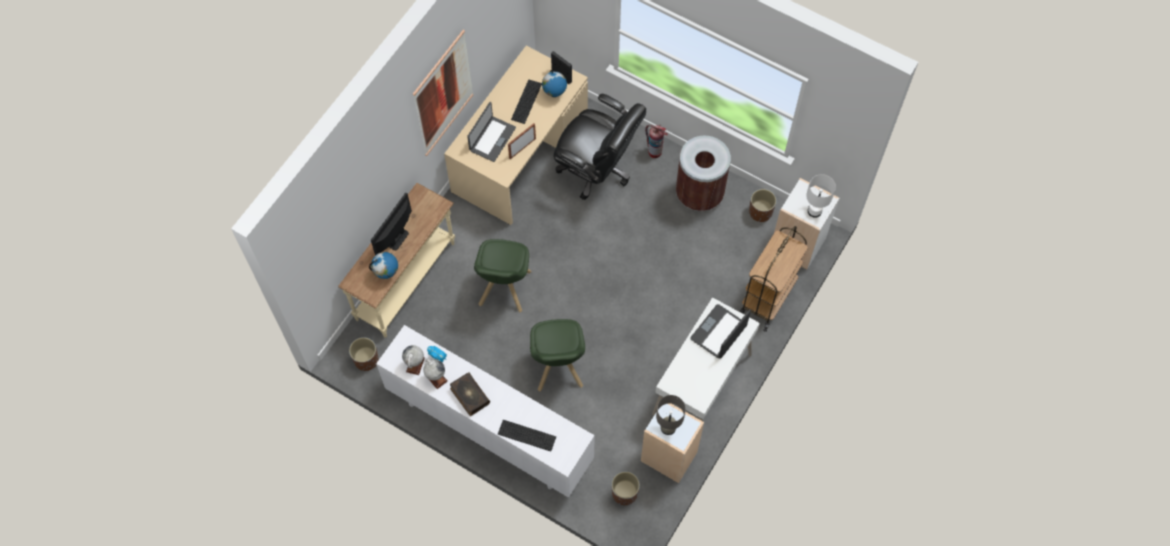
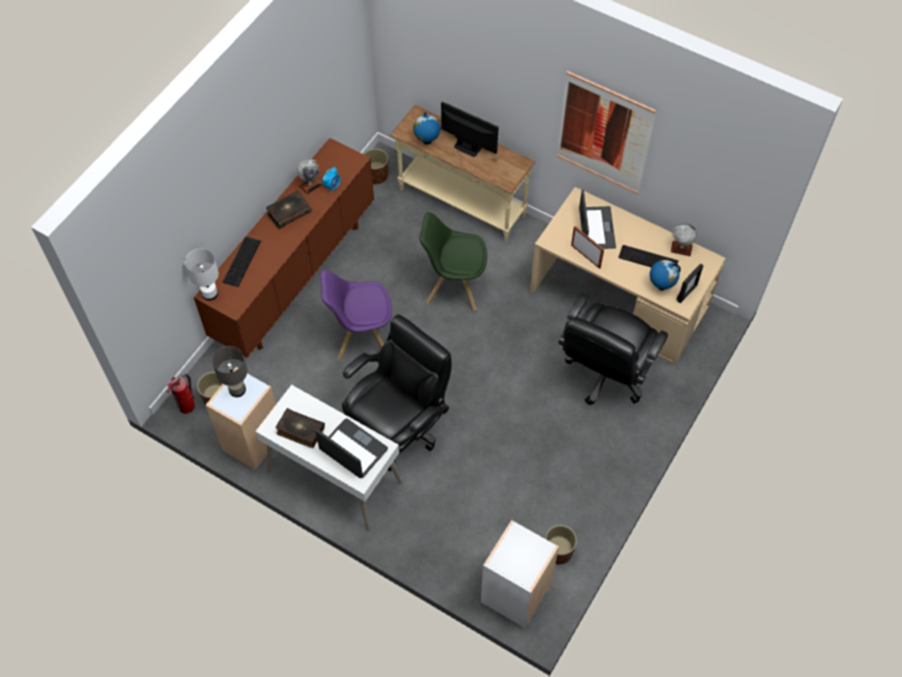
camera: 90 degrees right, 5 degrees down
(415, 365) = (326, 168): globe -> globe (681, 248)
(489, 431) = (295, 278): white cabinet -> brown cabinet
(492, 139) = (596, 228): laptop -> laptop turned 120 degrees counterclockwise
(558, 367) = (361, 337): green chair -> purple chair
(651, 333) = (398, 427): none -> black office chair
(654, 151) = (635, 435): fire extinguisher -> fire extinguisher (187, 406)
(699, 194) = (580, 483): brown trash can -> none
(702, 376) = (300, 431): none -> book
(768, 296) = (444, 555): brown cart -> none
(814, 211) = (510, 560): white table lamp -> white table lamp (209, 294)

